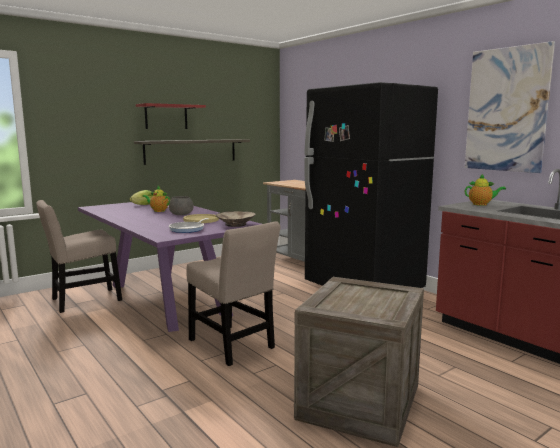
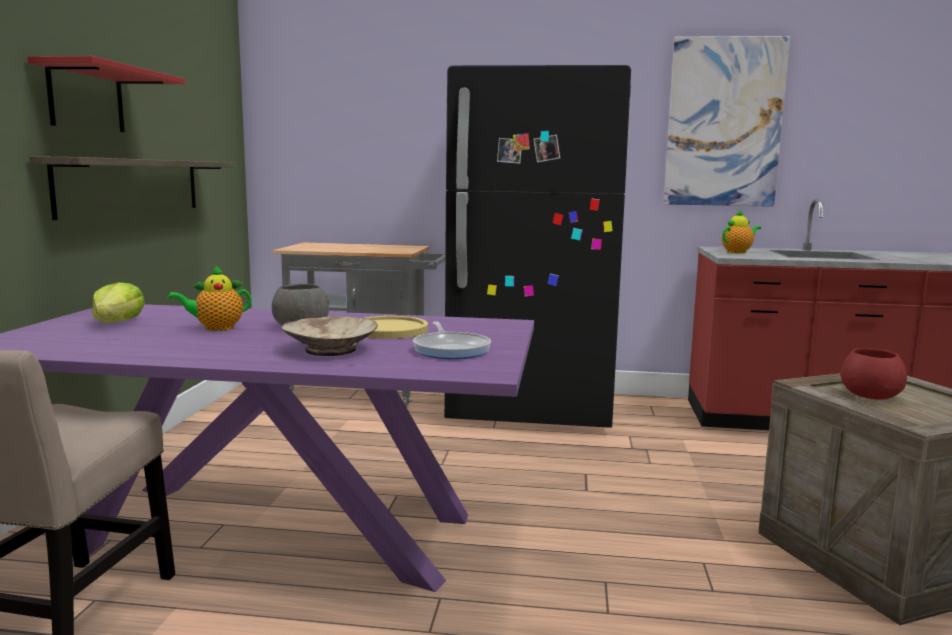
camera: 45 degrees left, 0 degrees up
(233, 346) = (588, 563): beige chair -> none
(235, 224) = (484, 327): beige bowl -> beige bowl (330, 349)
(355, 294) = (870, 395): none -> red bowl

